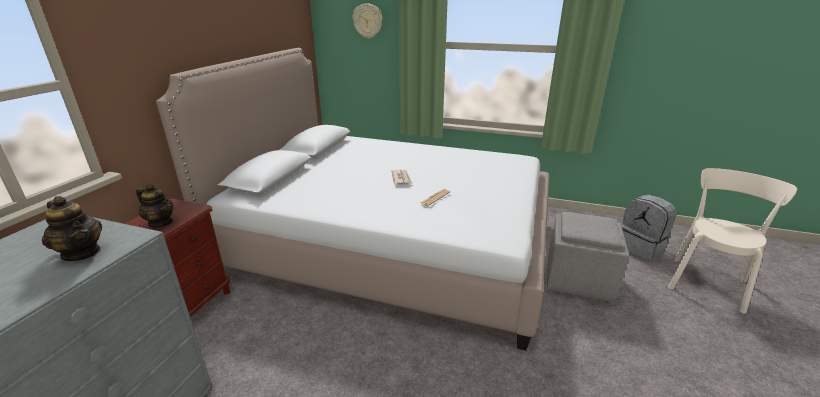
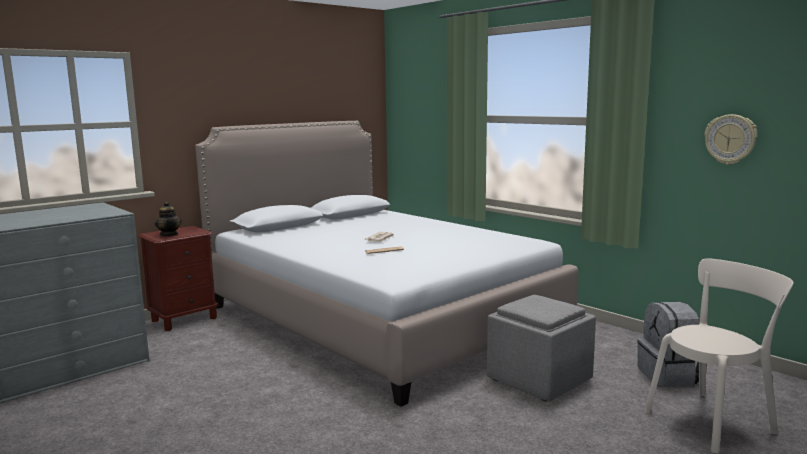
camera: 30 degrees right, 15 degrees down
(82, 253) = (86, 214): teapot -> none
(368, 21) = (427, 96): wall clock -> wall clock (730, 139)

